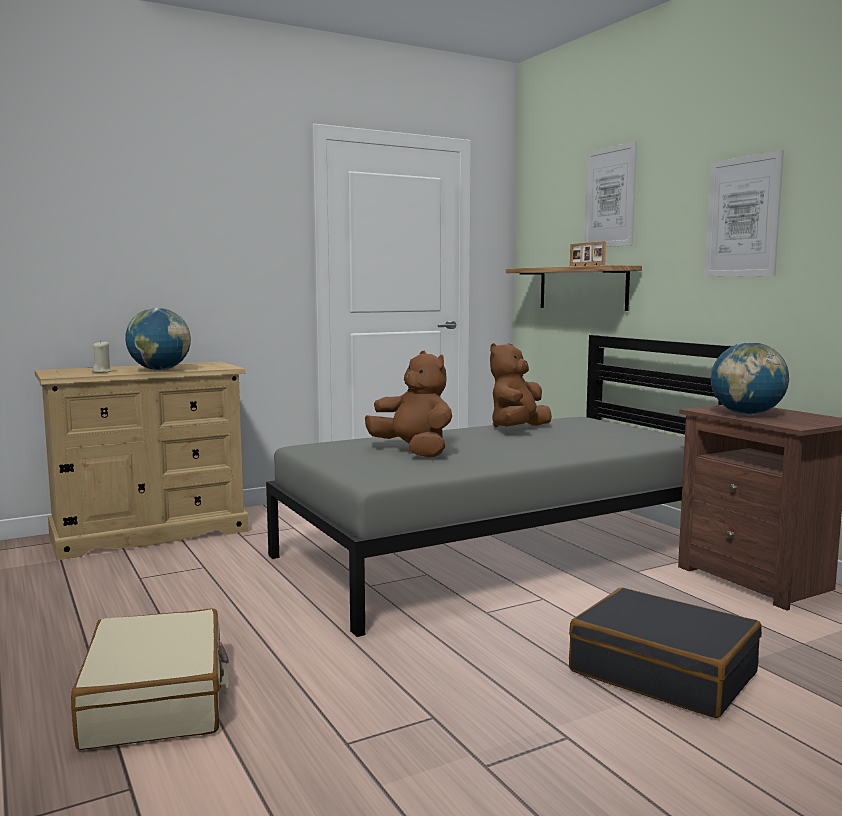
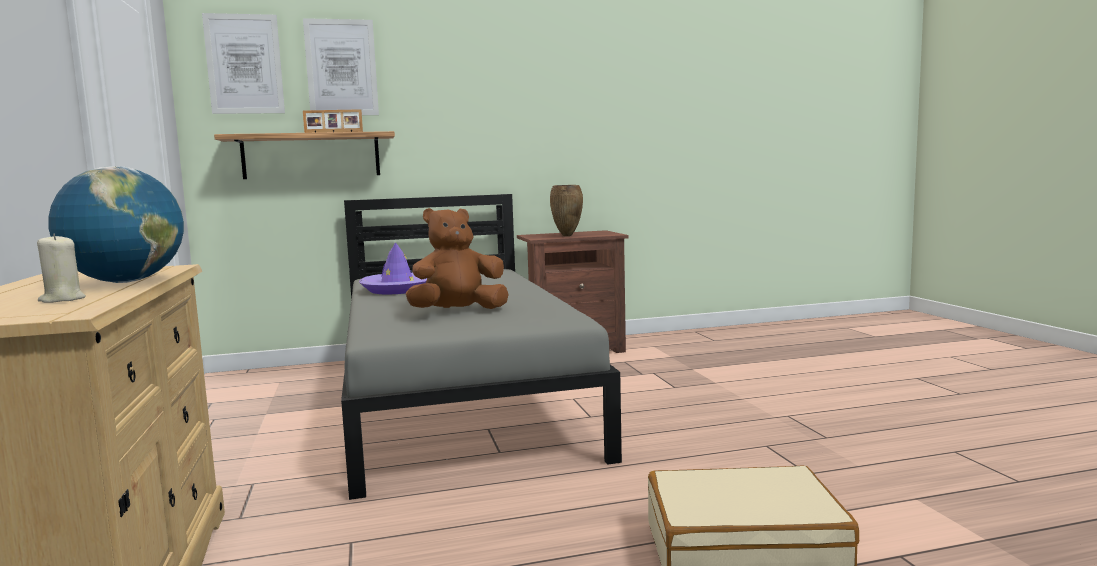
camera: 75 degrees left, 0 degrees up
(518, 429) = (398, 289): brown plush toy -> purple hat
(663, 672) = (704, 386): black suitcase -> none
(742, 217) = (494, 97): picture -> picture (244, 64)
(746, 414) = (567, 236): globe -> brown vase

